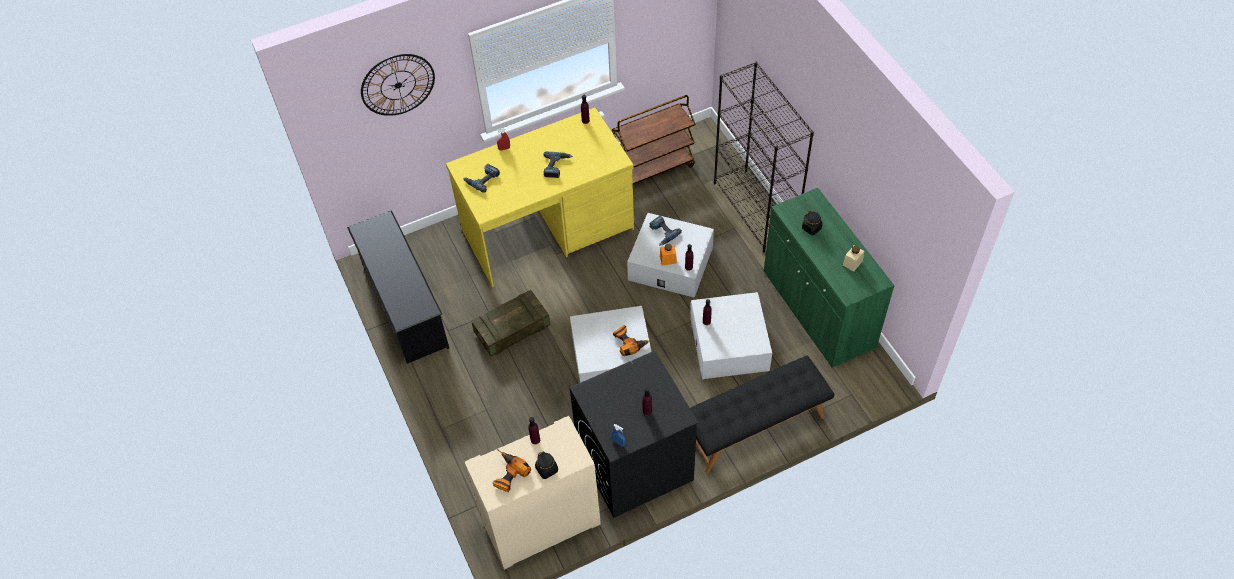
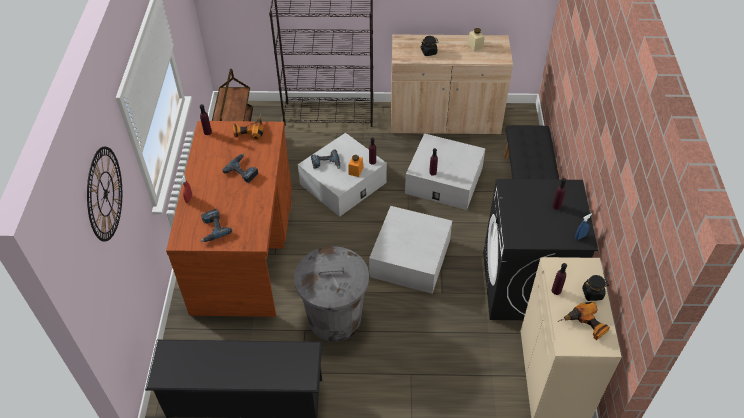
camera: 65 degrees left, 5 degrees down
(512, 330) = (335, 319): crate -> grey trash can
(548, 230) = (244, 249): yellow desk -> brown desk
(630, 341) = (422, 227): power drill -> power drill (248, 130)
(818, 310) = (444, 120): green cabinet -> beige cabinet

